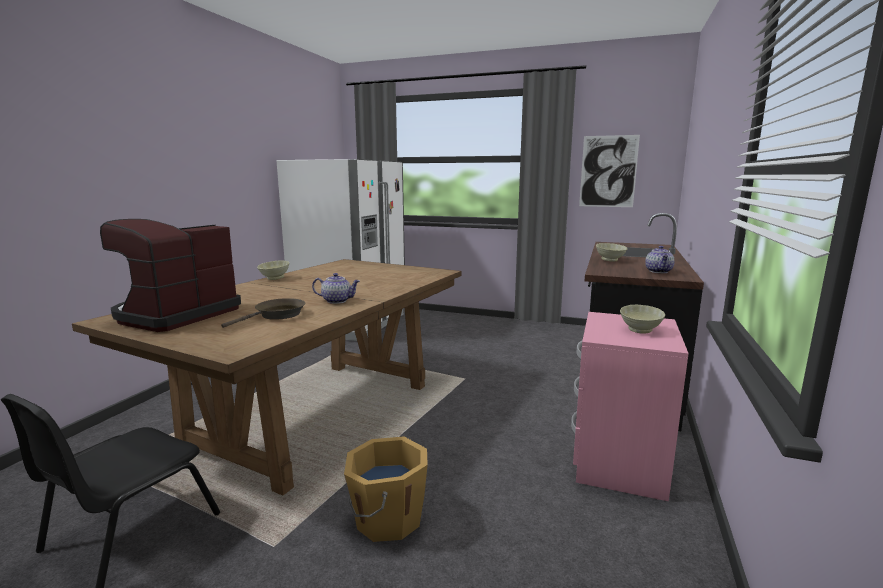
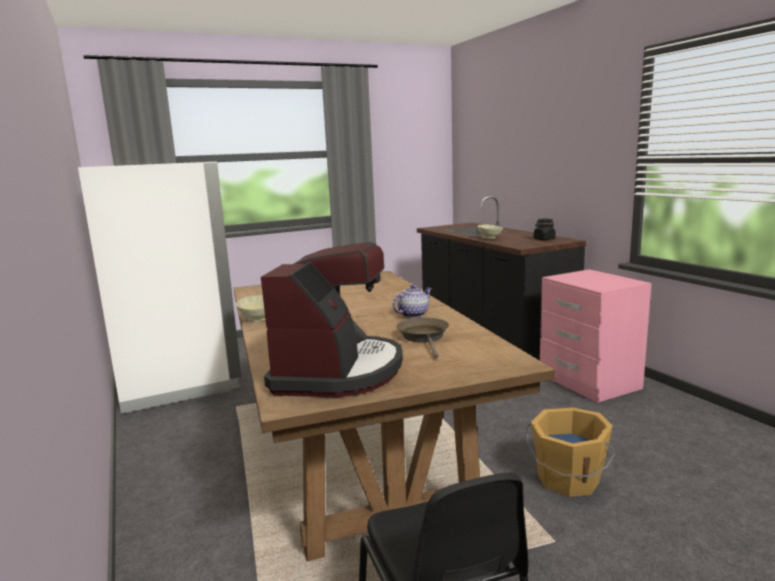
camera: 45 degrees left, 0 degrees up
(176, 315) = (338, 371): coffee machine -> coffee machine turned 150 degrees counterclockwise
(608, 171) = (399, 163): picture -> none
(639, 330) = (599, 279): beige bowl -> none
(659, 271) = (544, 239): teapot -> black jar

